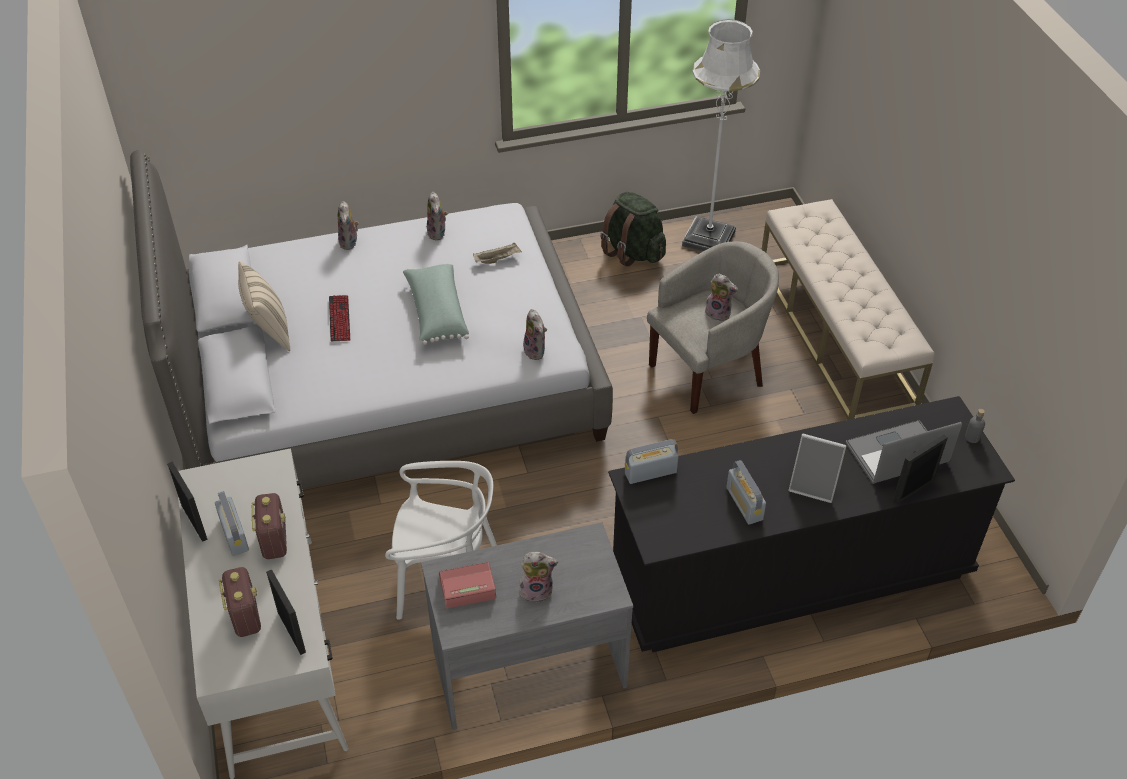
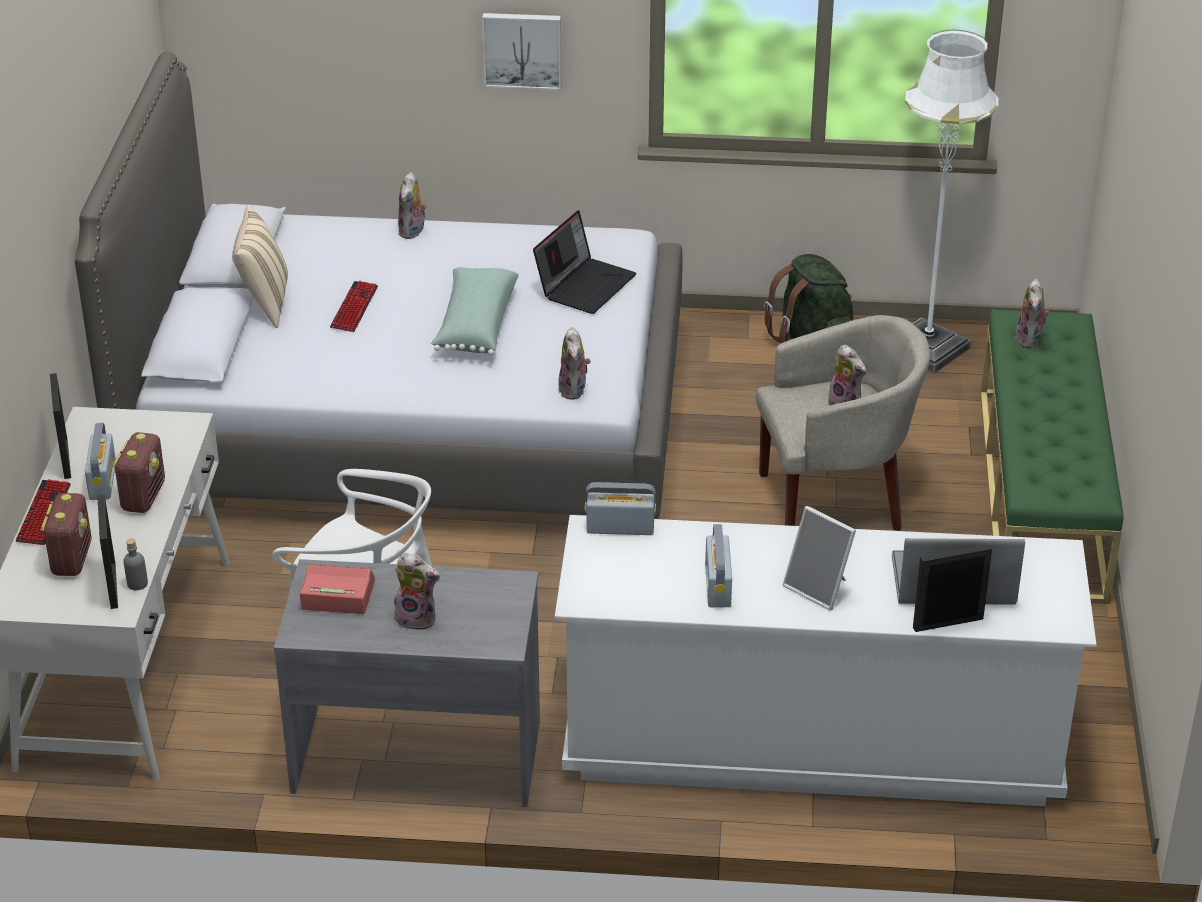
camera: 20 degrees right, 10 degrees down
(201, 579) = (44, 514): none -> keyboard
(405, 90) = (522, 49): none -> picture
(438, 233) = (527, 243): plush toy -> plush toy (1030, 340)
(497, 259) = (585, 285): beige tray -> laptop
(789, 572) = (811, 741): black dresser -> white dresser
(835, 332) = (1041, 493): beige bench -> green bench
(972, 437) = (1068, 587): grey bottle -> grey bottle (137, 584)

